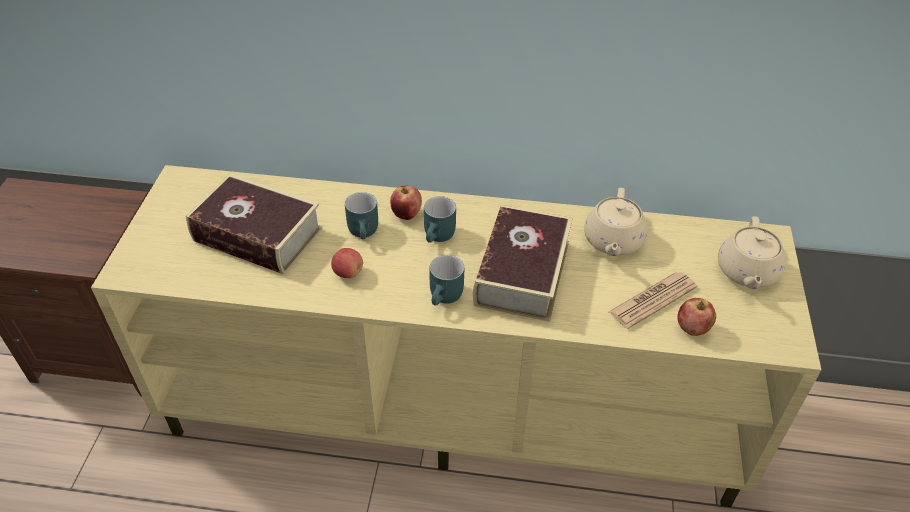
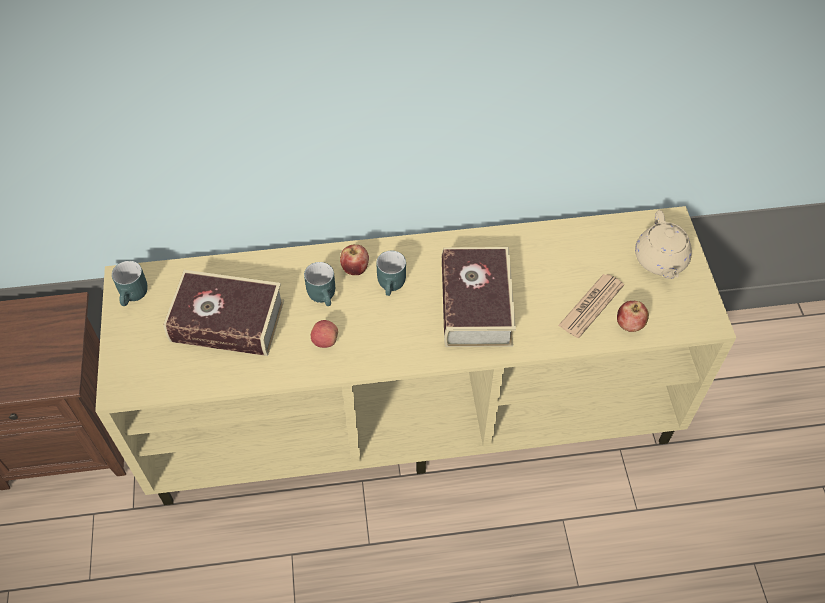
camera: 15 degrees left, 10 degrees up
(446, 297) = (419, 344): turquoise mug -> turquoise mug (135, 295)
(613, 241) = (543, 255): beige teapot -> none

